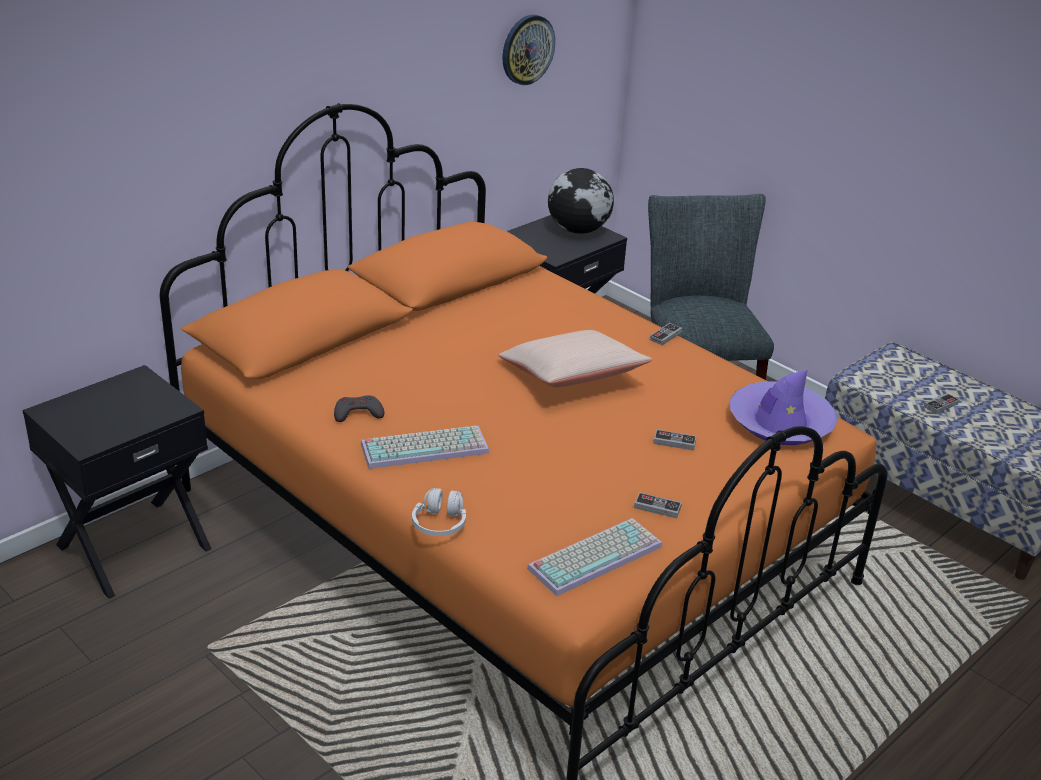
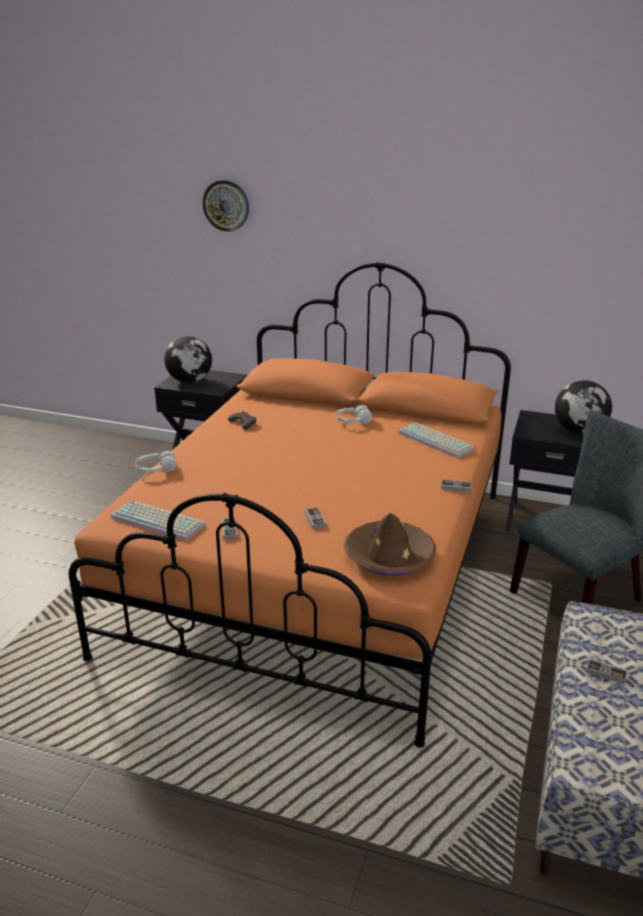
camera: 65 degrees right, 5 degrees down
(102, 420) = (190, 381): none -> globe
(426, 447) = (227, 447): keyboard -> keyboard (437, 441)
(441, 336) = (353, 421): none -> white headphones
(527, 49) = (573, 274): wall clock -> wall clock (226, 205)
(572, 377) = (355, 469): beige pillow -> none
(780, 423) = (389, 556): purple hat -> brown hat

